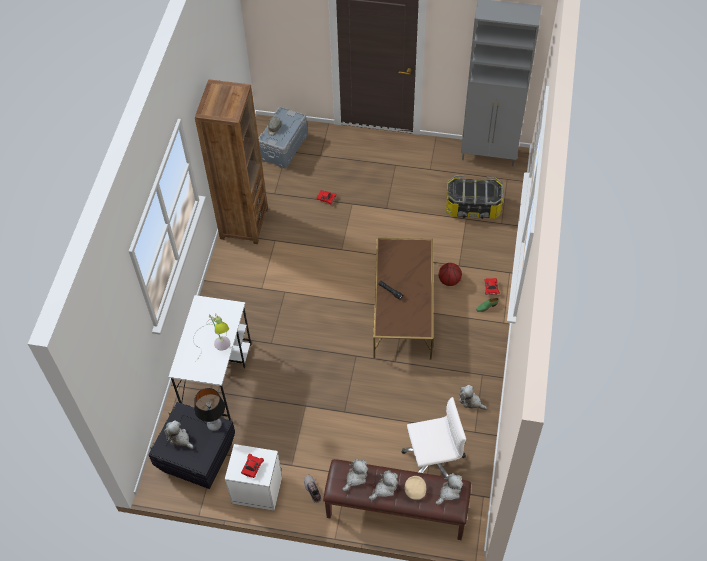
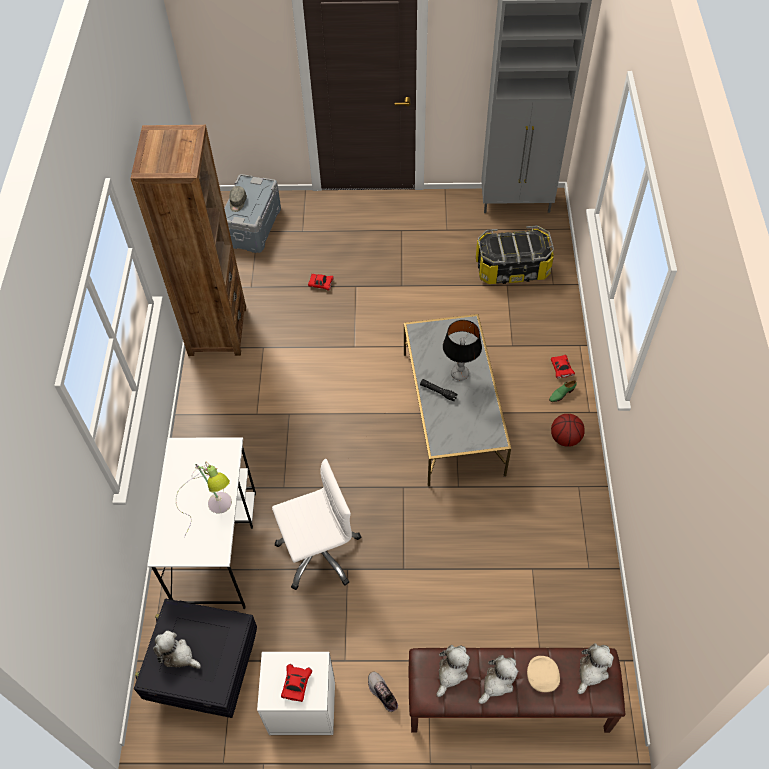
camera: 10 degrees left, 0 degrees up
(214, 424) = (227, 625): table lamp -> table lamp (460, 374)
(403, 308) = (452, 412): brown coffee table -> grey coffee table
(433, 462) = (543, 622): white office chair -> white office chair (318, 552)
(449, 281) = (505, 367): basketball -> basketball (565, 438)
(471, 401) = (573, 526): plush toy -> none

